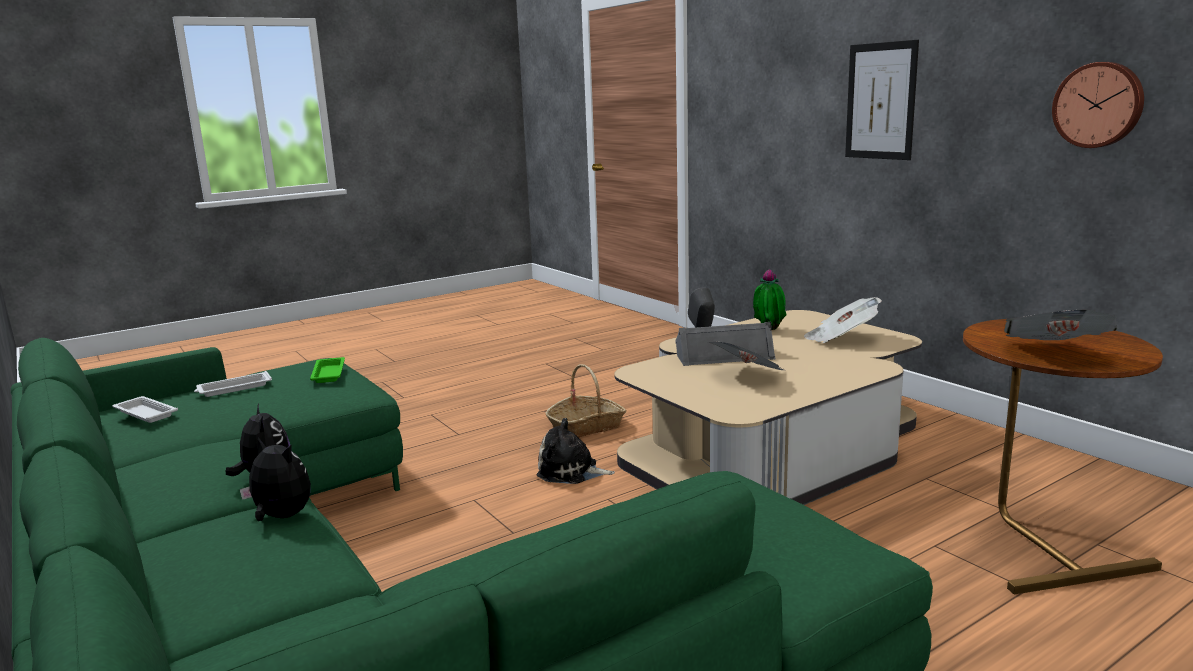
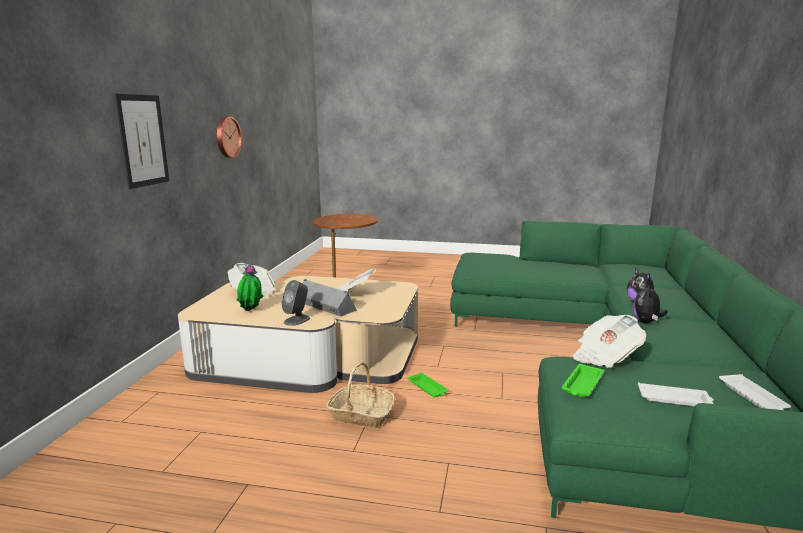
camera: 135 degrees left, 0 degrees up
(571, 471) = (428, 388): plush toy -> green tray
(1055, 354) = (361, 219): newspaper -> newspaper (605, 356)

